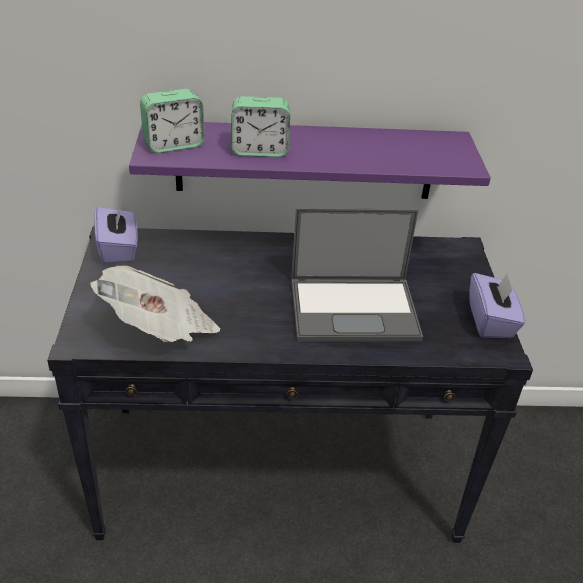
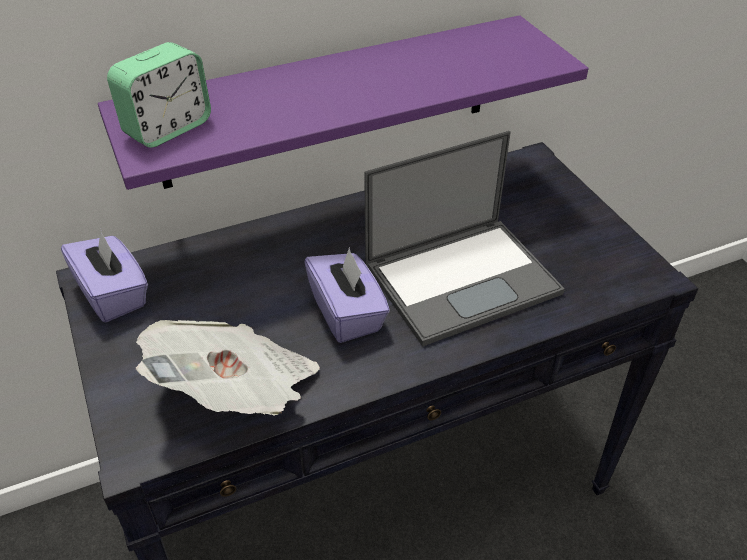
camera: 20 degrees left, 5 degrees up
(260, 150) = (291, 106): alarm clock -> none
(491, 321) = (619, 242): purple tissue box -> purple tissue box (347, 313)

